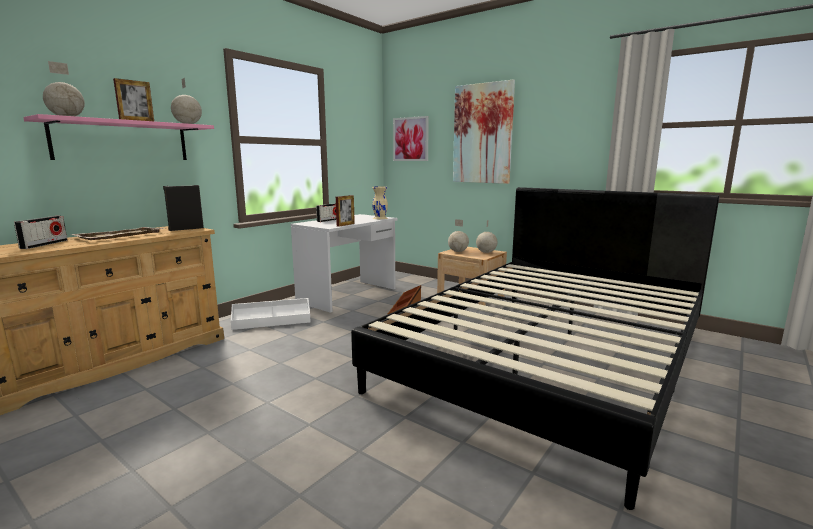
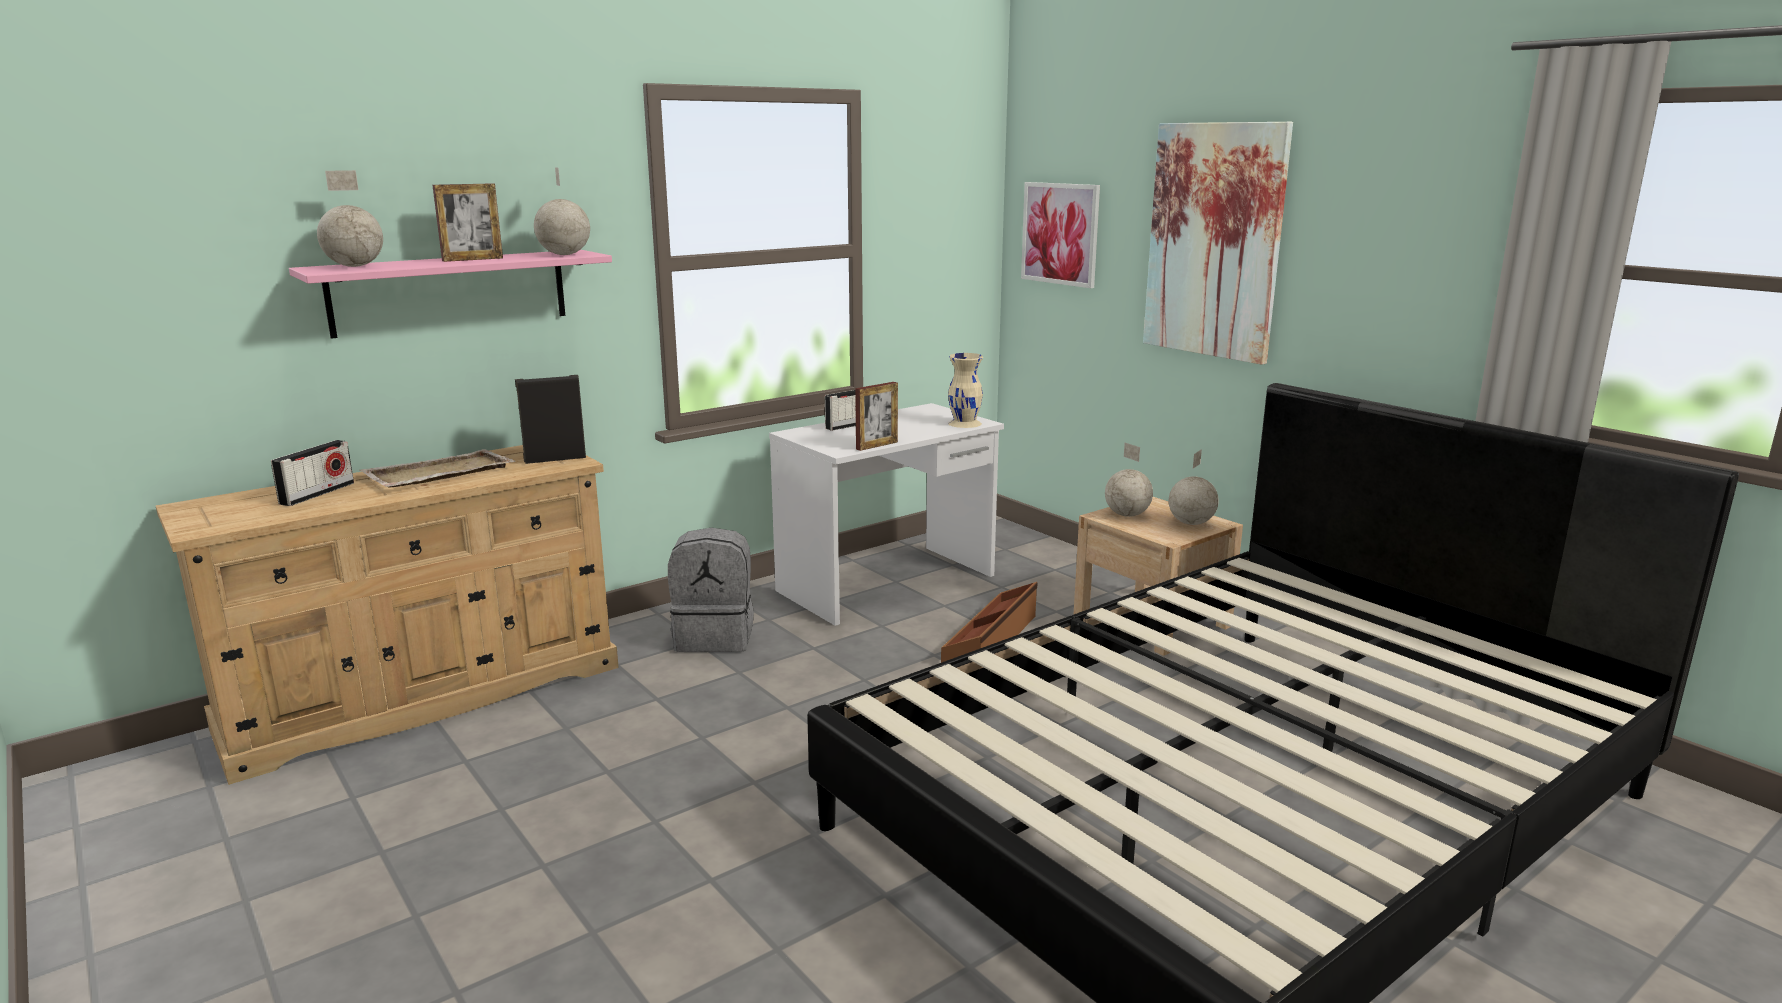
camera: 15 degrees right, 5 degrees up
(272, 322) = (715, 637): white storage box -> grey backpack

